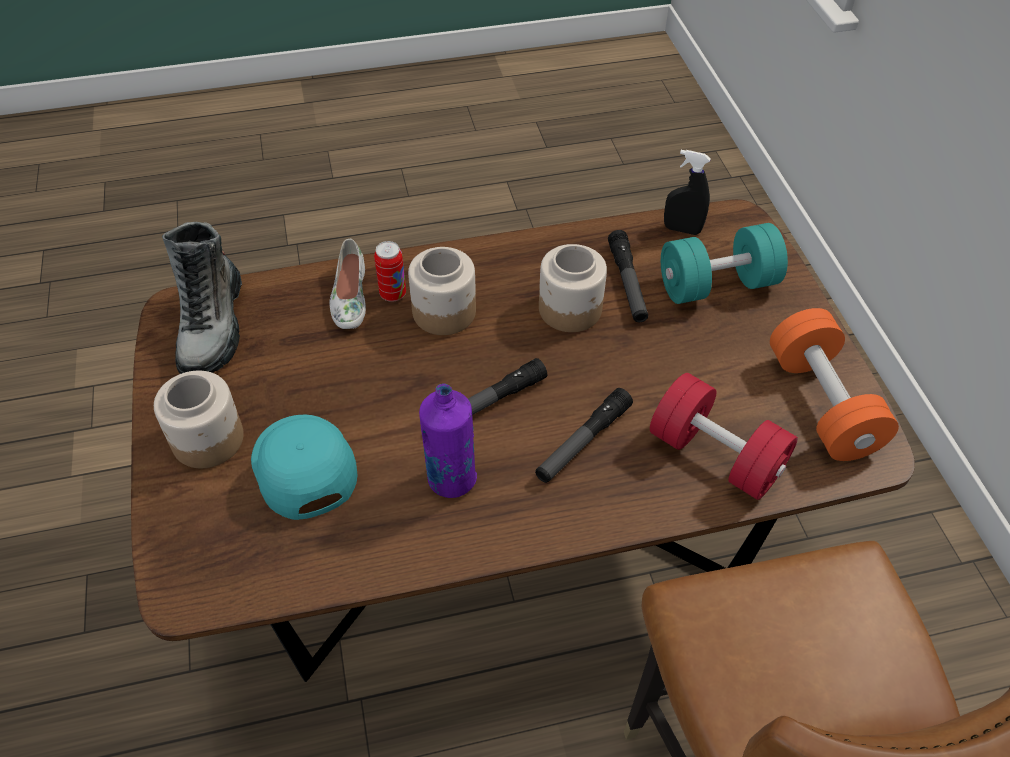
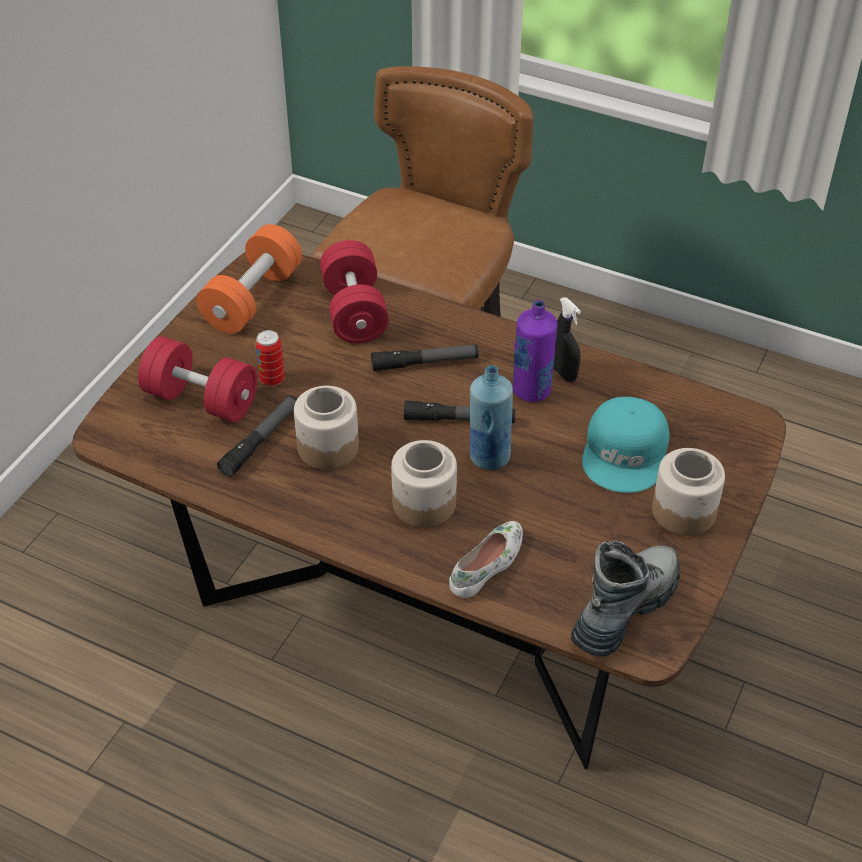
camera: 140 degrees left, 5 degrees down
(393, 294) = (449, 545): can -> can (272, 379)
(429, 383) = (489, 457): none -> blue bottle
(682, 229) = (160, 455): black spray bottle -> black spray bottle (563, 373)
(717, 285) = (201, 400): turquoise dumbbell -> red dumbbell

